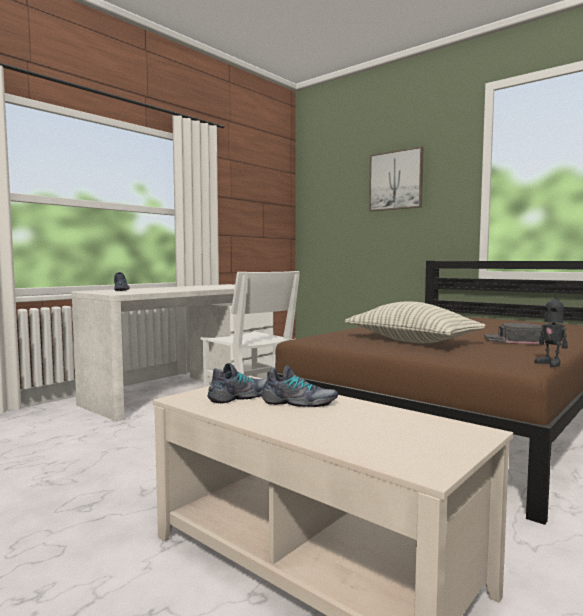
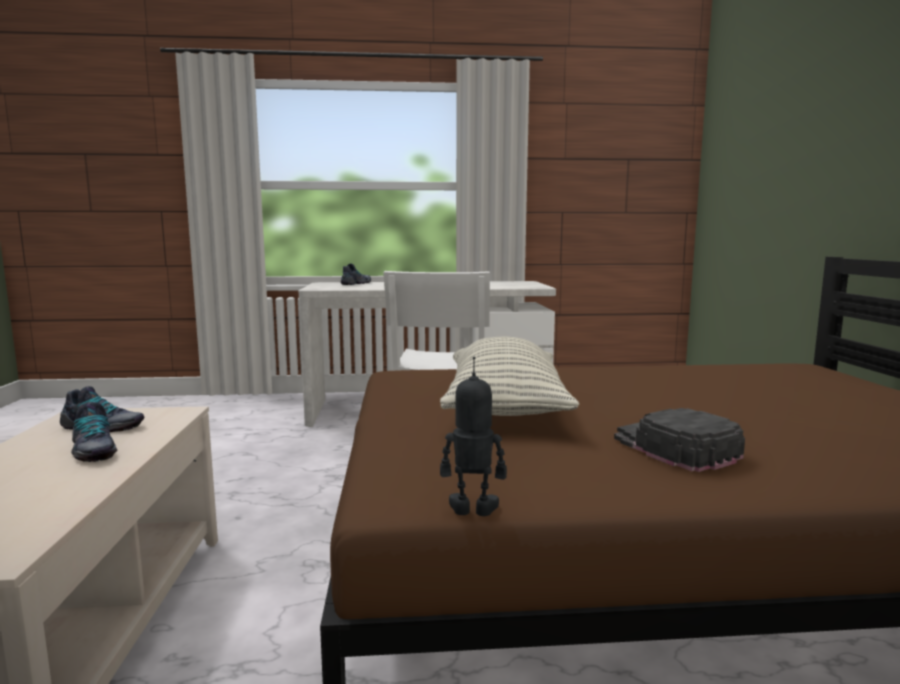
camera: 45 degrees right, 5 degrees up
(396, 180) = (826, 96): picture -> none
(550, 364) = (473, 511): toy robot -> toy robot turned 75 degrees clockwise

